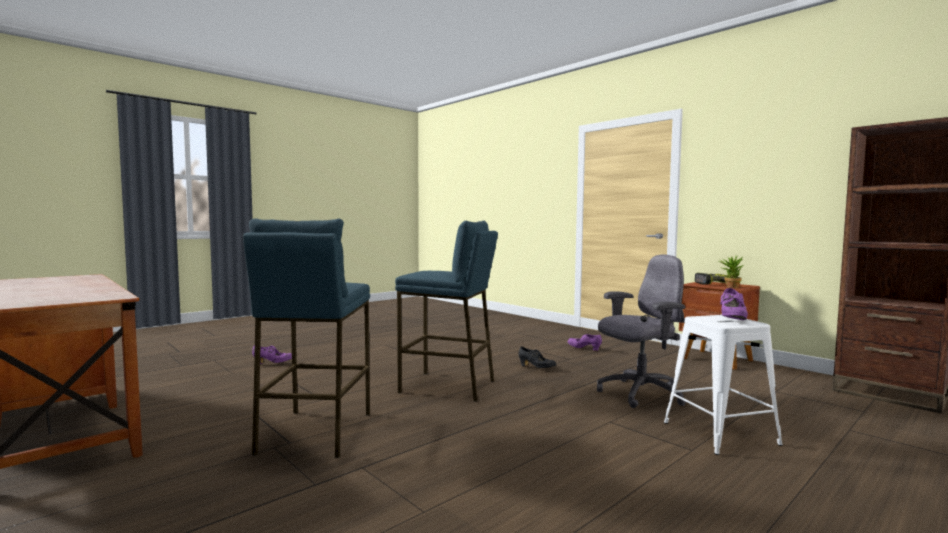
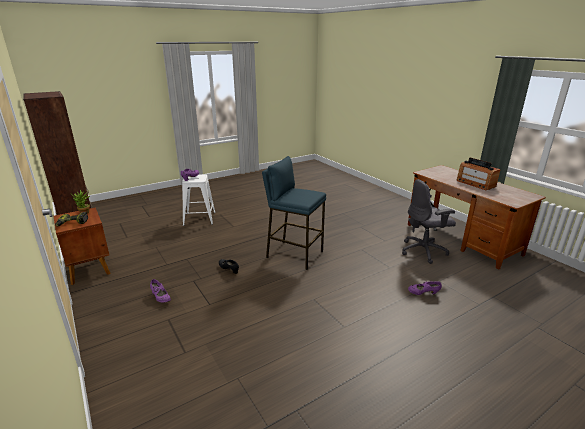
camera: 170 degrees left, 20 degrees up
(49, 287) = (475, 183): none -> radio
(314, 433) = (353, 230): blue stool -> none
(639, 394) = (198, 240): grey office chair -> grey office chair (424, 251)

